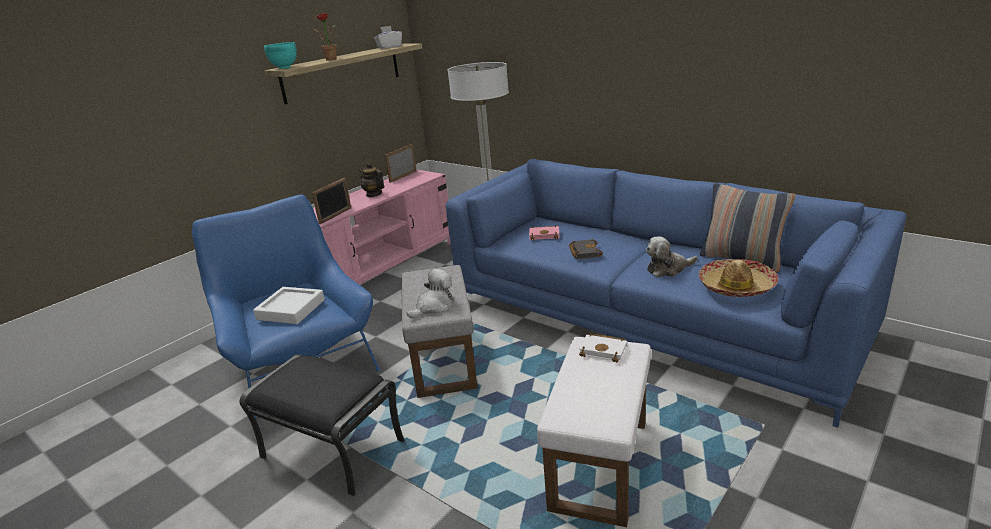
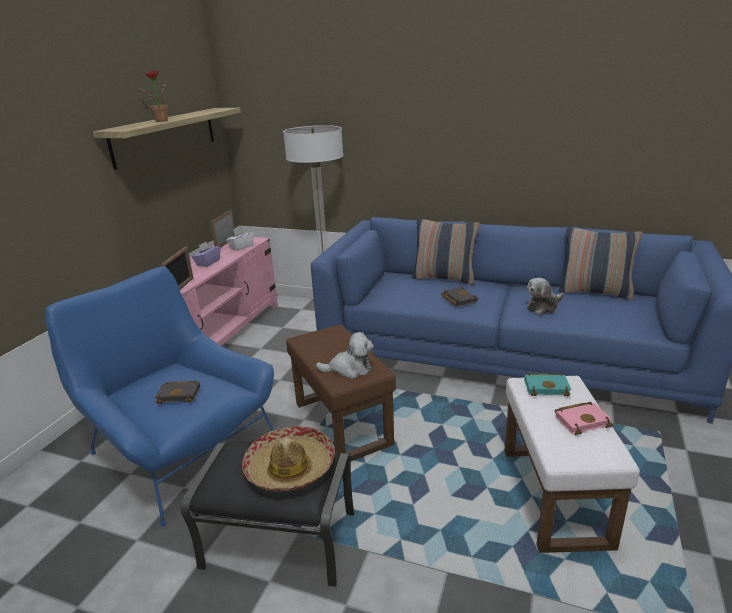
camera: 20 degrees left, 0 degrees up
(284, 68) = (117, 129): turquoise bowl -> none
(291, 310) = (180, 394): white tray -> black book
(374, 194) = (208, 262): teapot -> purple tissue box
(389, 47) = (209, 110): white tissue box -> white tissue box (241, 247)
(434, 307) = (349, 369): plush toy -> plush toy turned 60 degrees clockwise
(442, 360) = (340, 423): grey ottoman -> brown ottoman
(545, 235) = (408, 287): pink book -> pink book (582, 420)
(589, 229) = (444, 278): none -> pillow
(604, 350) = (547, 387): white book -> turquoise book
(736, 286) = (612, 315): hat -> hat (290, 467)

